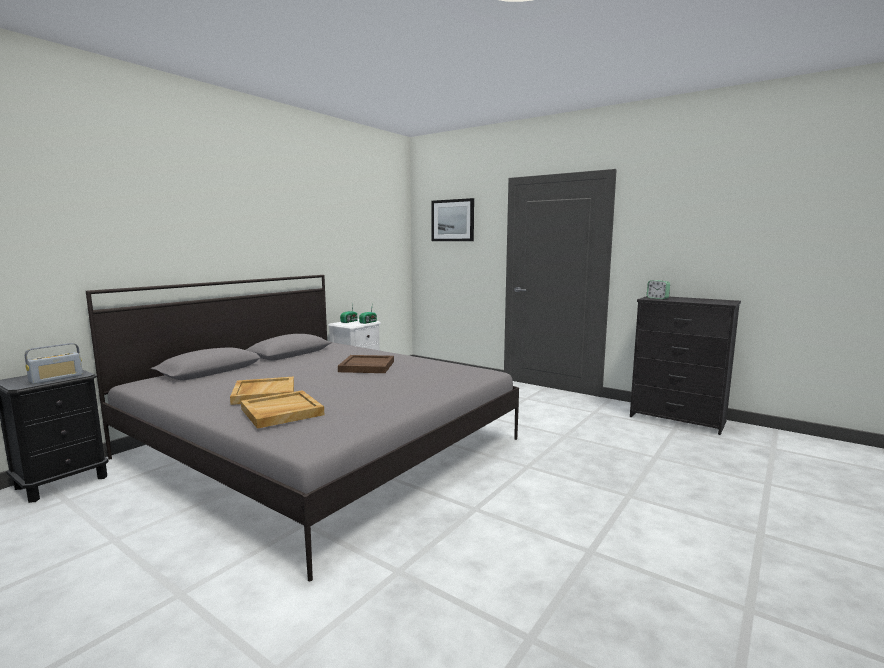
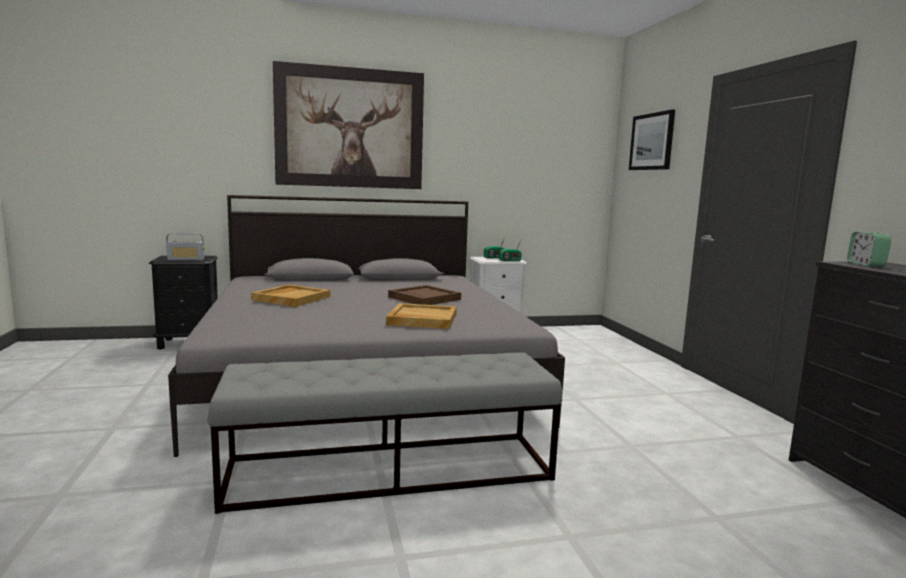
camera: 40 degrees right, 0 degrees up
(215, 208) = (350, 128): none -> picture
(281, 412) = (258, 311): beige tray -> beige tray (422, 319)
(485, 506) = (391, 470): none -> grey bench

